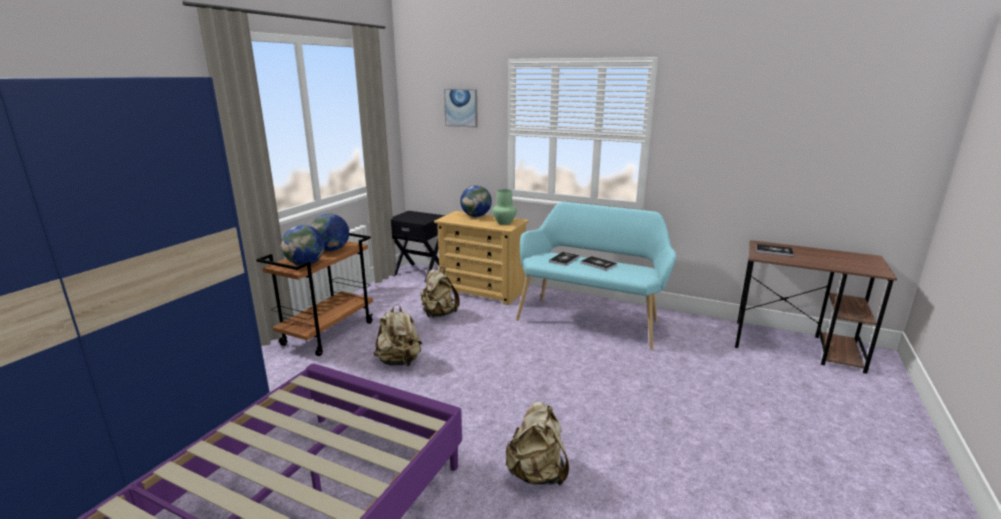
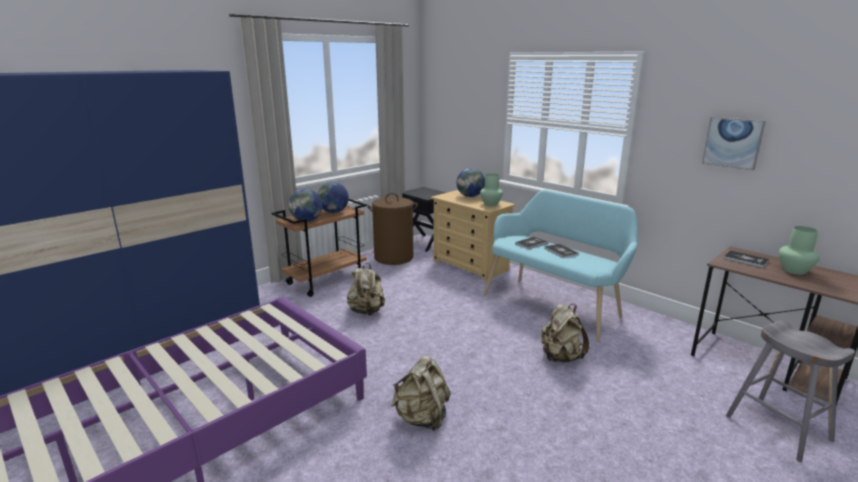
camera: 20 degrees right, 0 degrees up
(393, 294) = (394, 257): none -> brown laundry basket
(438, 314) = (420, 279): beige backpack -> beige backpack (560, 357)
(461, 108) = (469, 96): picture -> picture (732, 142)
(817, 255) = (794, 270): none -> green vase
(841, 401) = (778, 428): none -> grey stool

